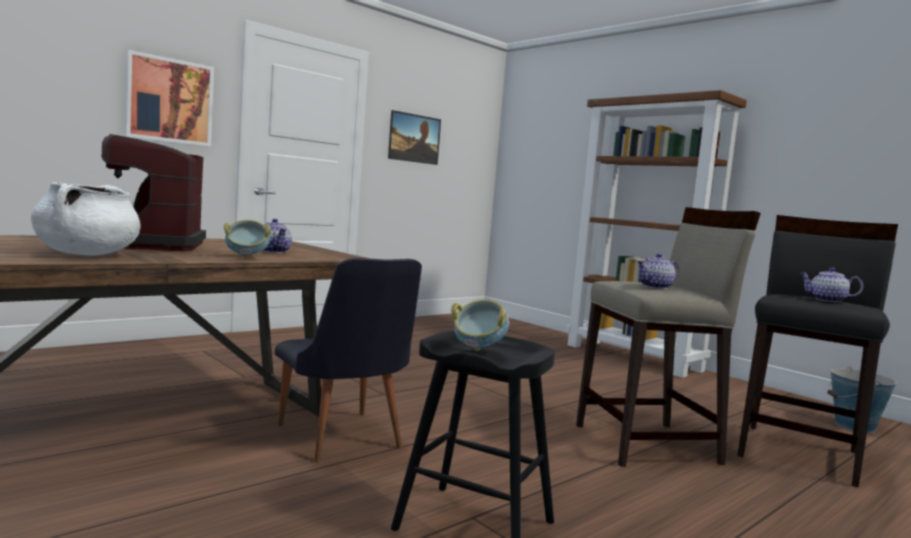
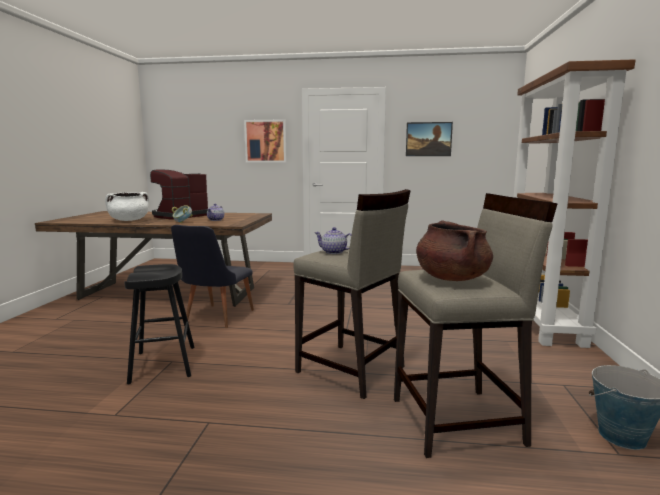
camera: 50 degrees right, 5 degrees up
(478, 349) = (142, 272): bowl -> none
(800, 453) = (458, 421): black stool -> beige stool
(826, 300) = (451, 278): teapot -> brown cooking pot

